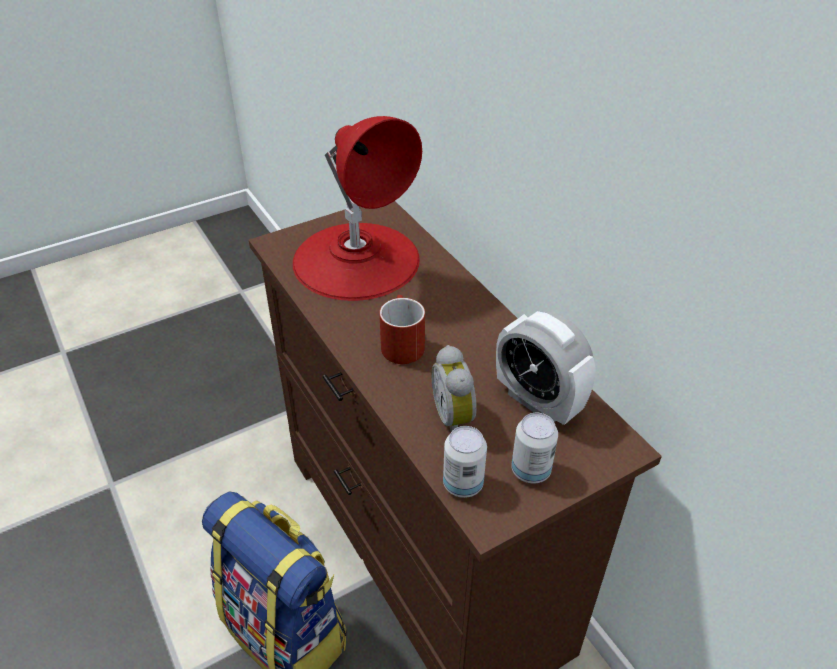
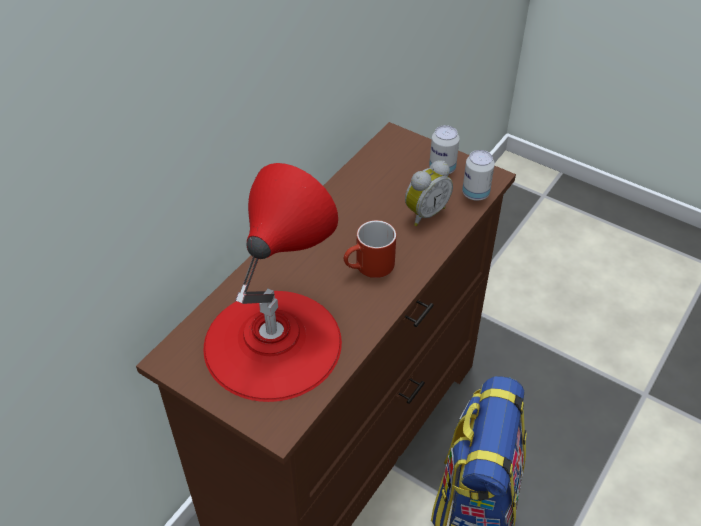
camera: 115 degrees left, 5 degrees up
(538, 402) = (381, 179): alarm clock -> none

